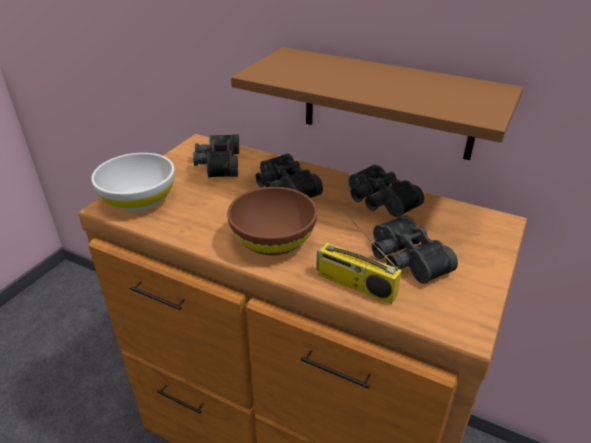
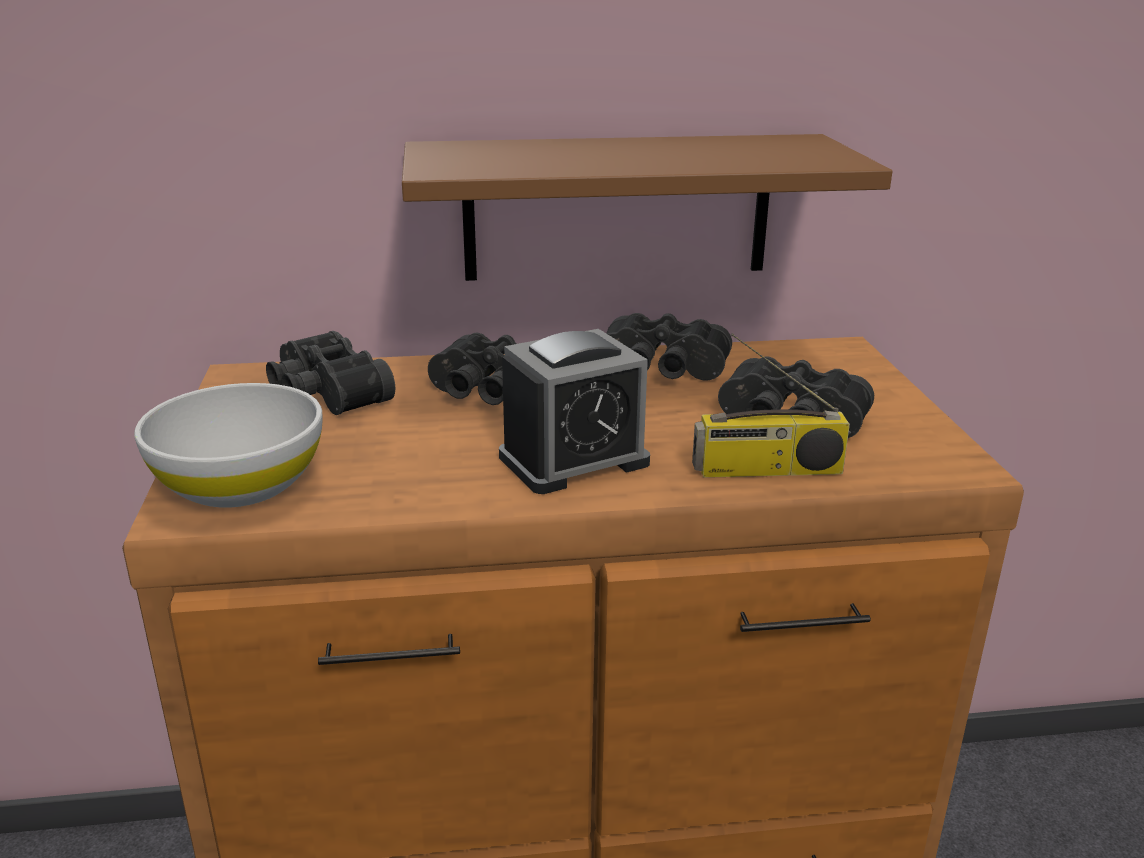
camera: 35 degrees left, 10 degrees down
(273, 240) = (574, 460): brown bowl -> alarm clock

